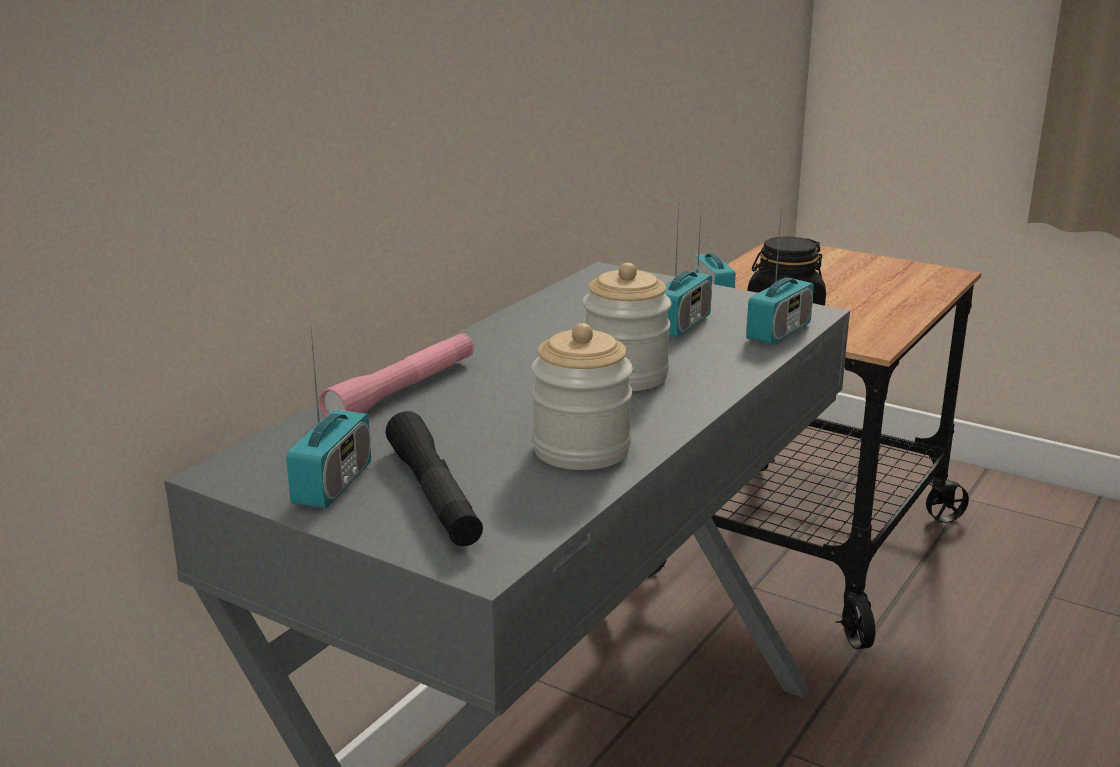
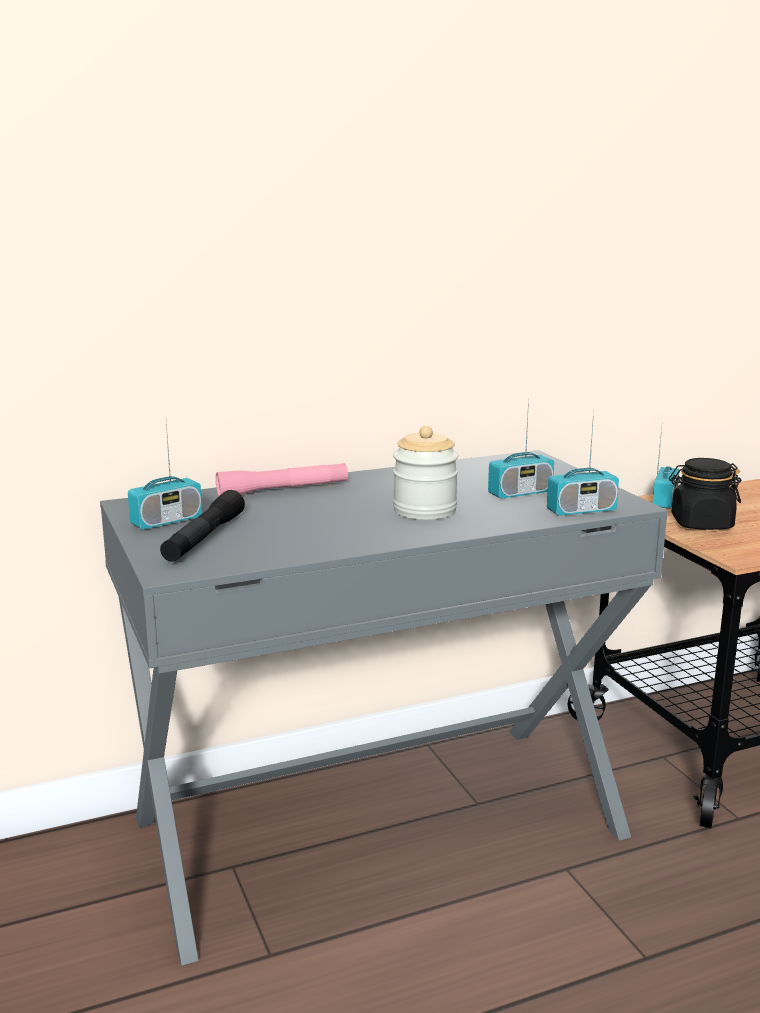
camera: 35 degrees right, 5 degrees down
(581, 449) = (322, 538): jar -> none

